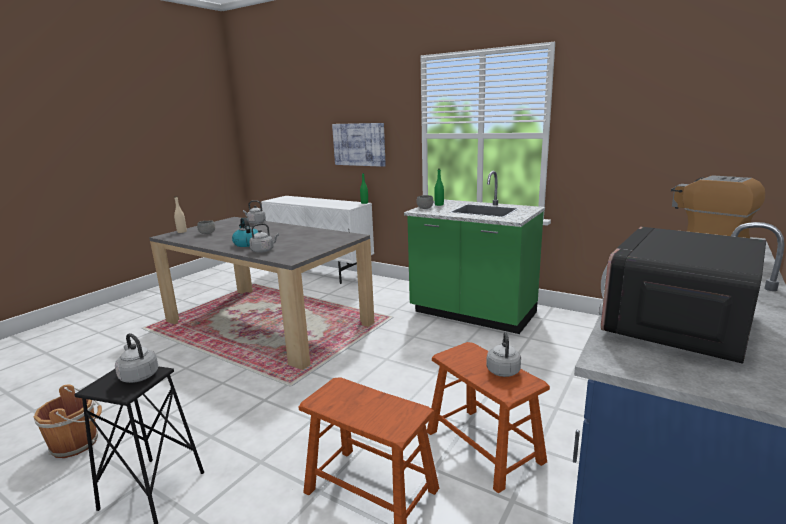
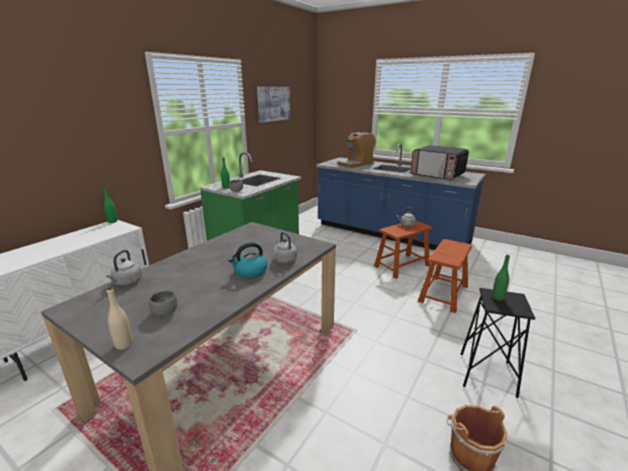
camera: 90 degrees left, 5 degrees up
(138, 375) = (497, 297): grey kettle -> green bottle
(359, 144) = (80, 154): picture -> picture (273, 104)

